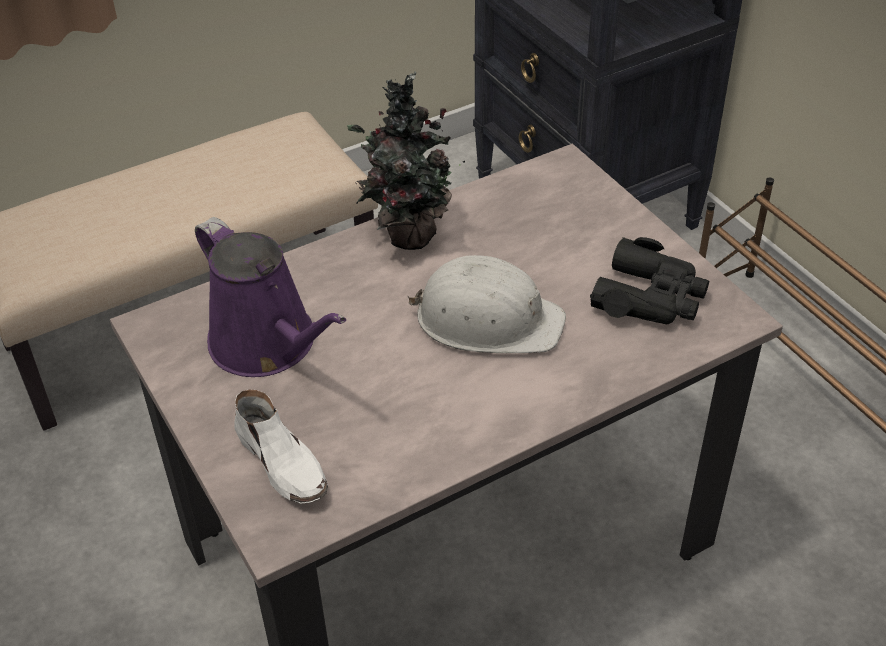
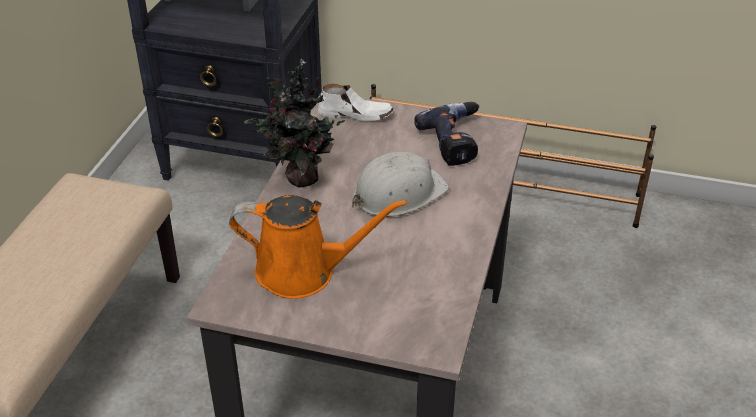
camera: 45 degrees left, 5 degrees down
(269, 345) = (303, 272): purple watering can -> orange watering can
(283, 463) = (395, 318): white shoe -> white shoe (355, 114)
(650, 297) = (457, 141): black binoculars -> power drill

